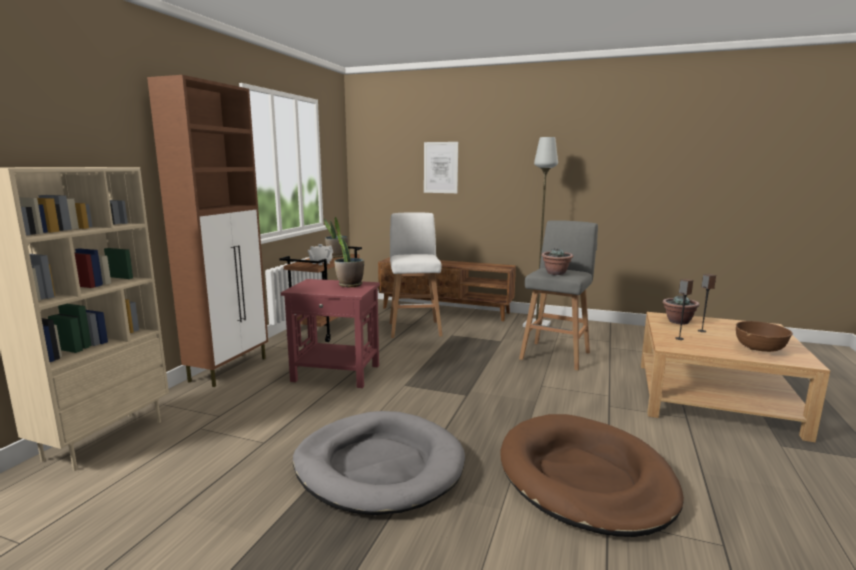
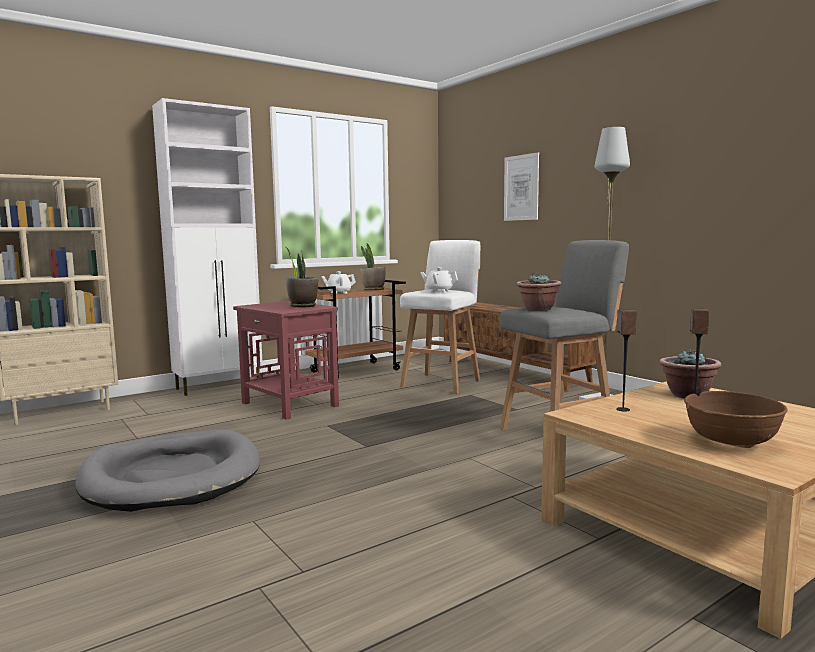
camera: 35 degrees right, 5 degrees down
(230, 369) = (220, 386): brown cabinet -> white cabinet
(422, 257) = (439, 291): none -> white teapot
(585, 477) = (321, 547): brown dog bed -> none

